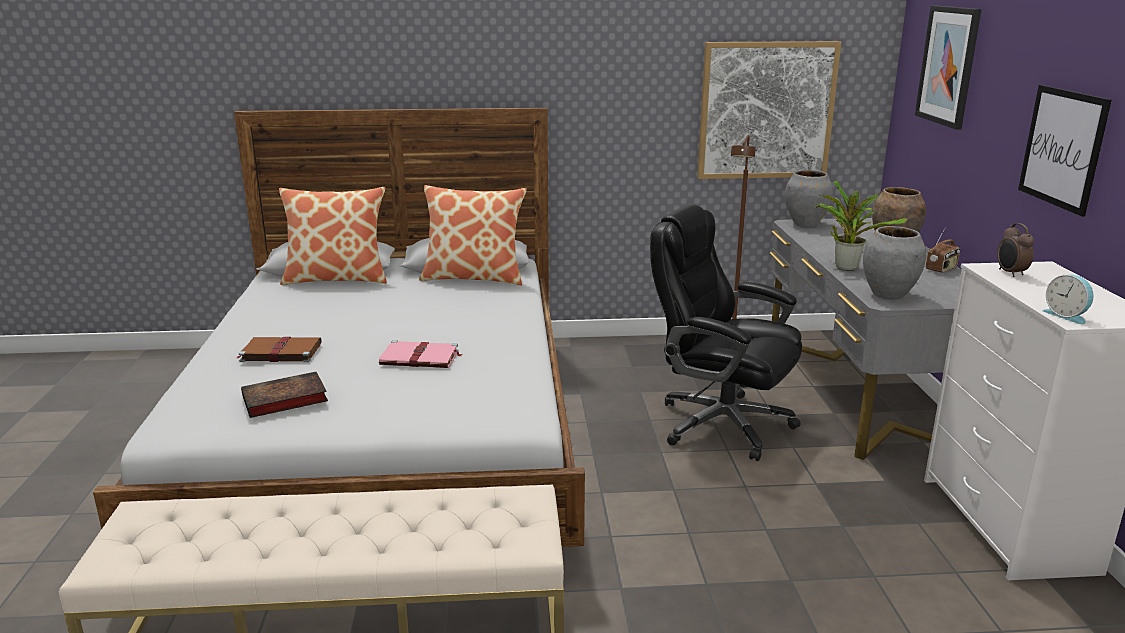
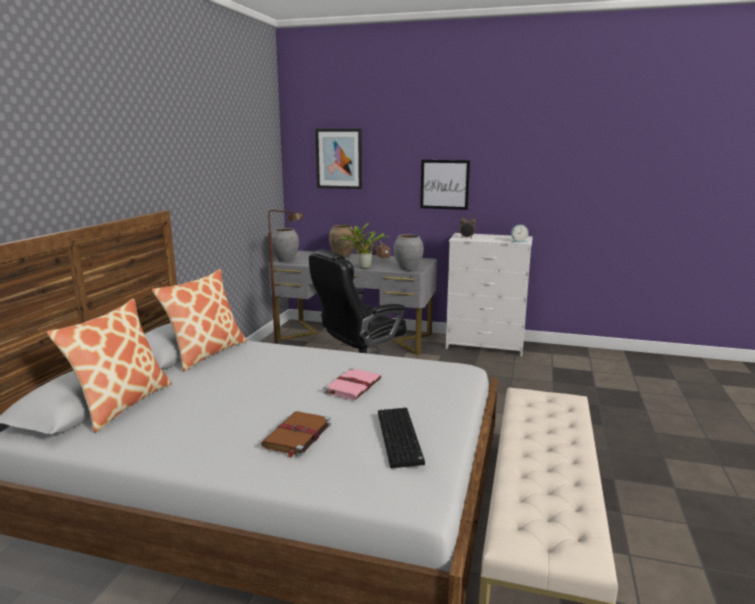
camera: 70 degrees left, 5 degrees down
(282, 400) = (401, 438): book -> keyboard
(766, 111) = (249, 196): picture -> none

